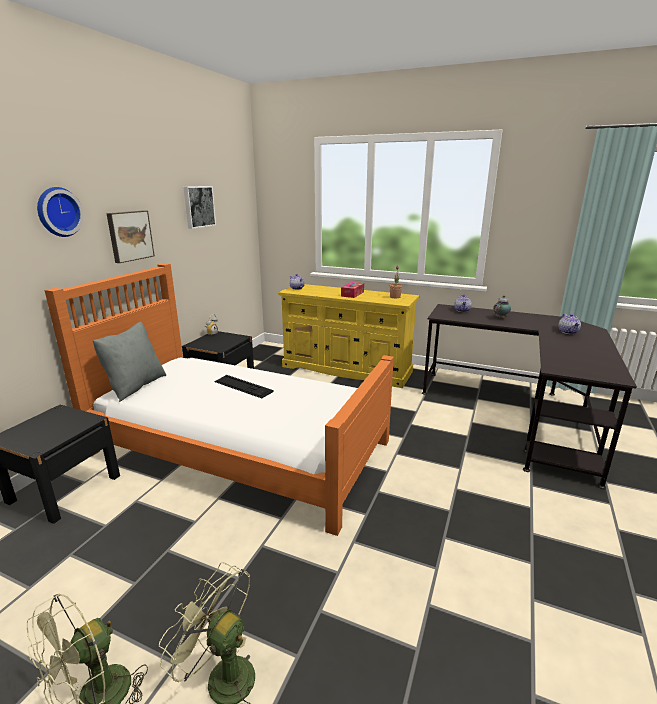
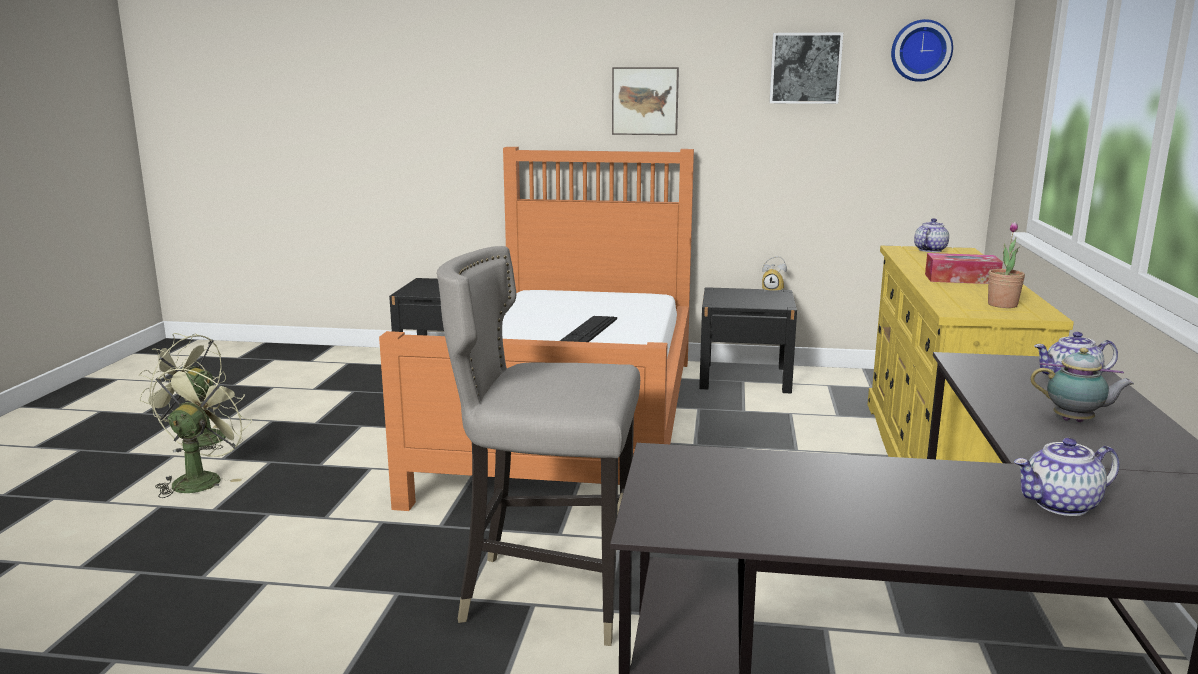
camera: 75 degrees right, 5 degrees down
(58, 212) = (546, 61): wall clock -> wall clock (920, 50)
(135, 386) = (554, 292): grey pillow -> none
(446, 483) = (547, 594): none -> grey stool

